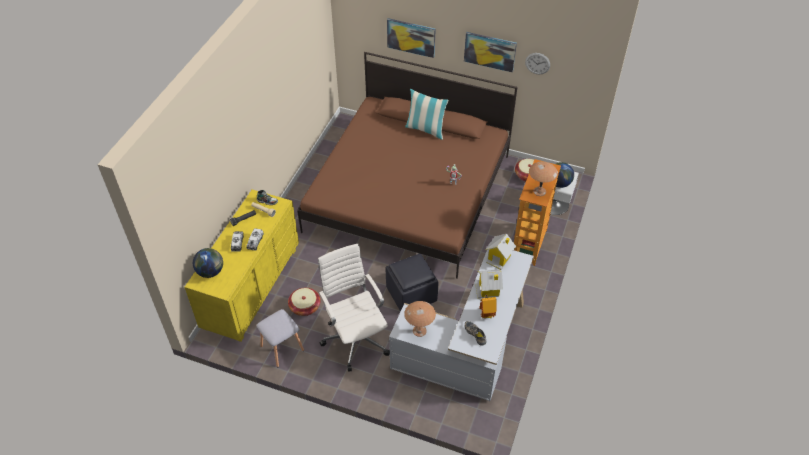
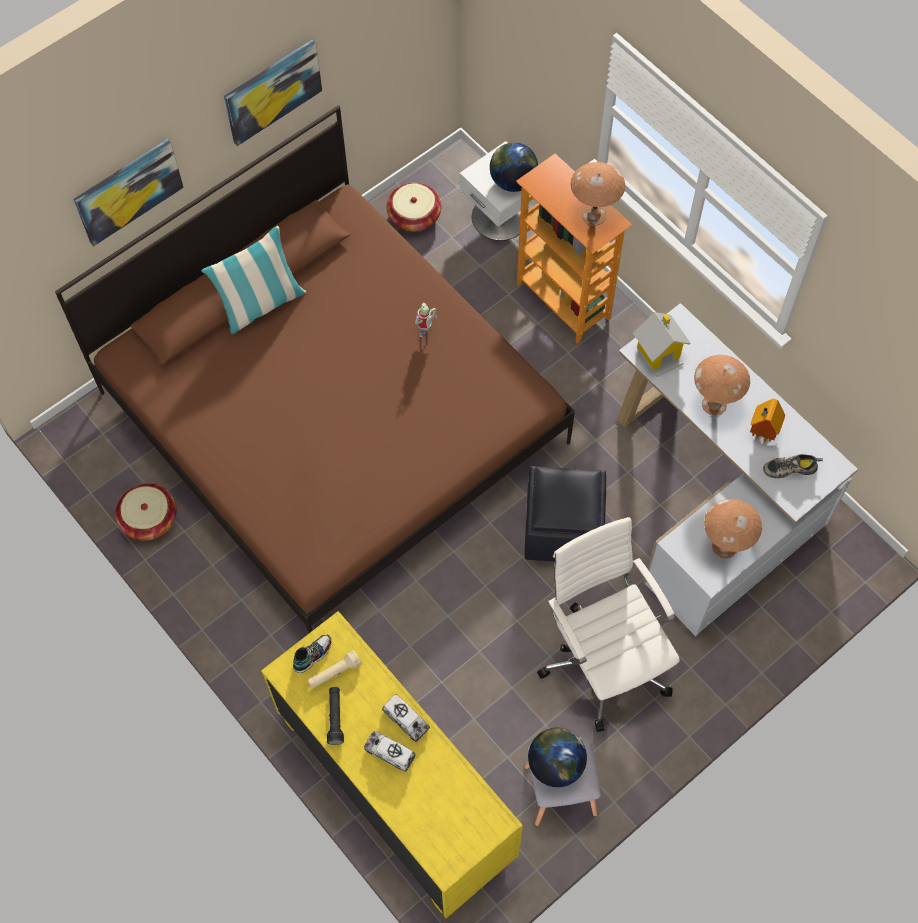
camera: 60 degrees left, 15 degrees up
(210, 272) = (434, 829): globe -> globe (556, 764)
(305, 307) = (492, 712): basket -> basket (149, 519)
(356, 338) = (604, 659): white office chair -> white office chair turned 60 degrees clockwise
(488, 290) = (714, 404): toy house -> brown table lamp
(537, 63) = (354, 41): wall clock -> none

